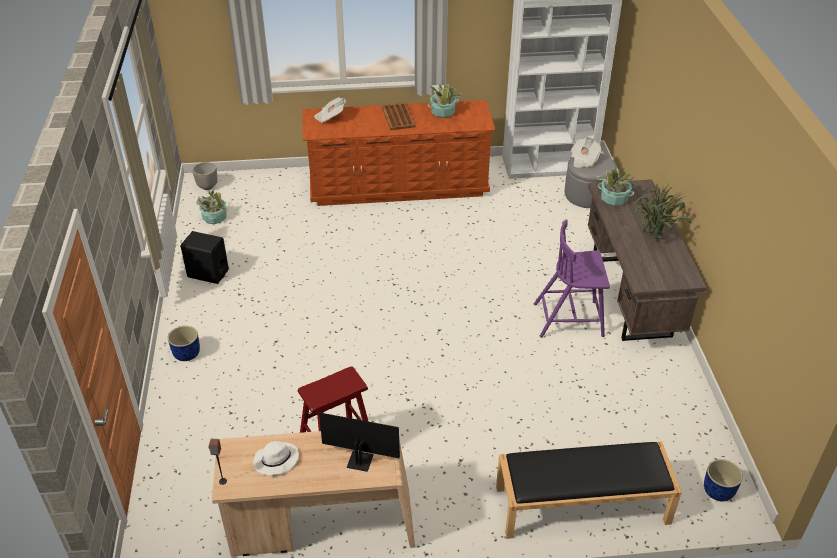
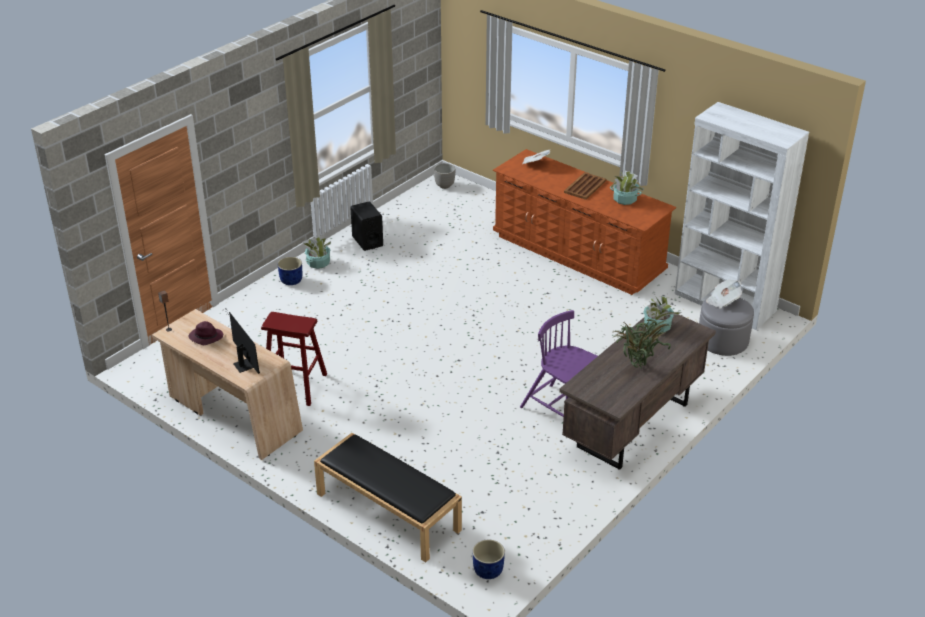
camera: 45 degrees right, 5 degrees down
(214, 218) = (420, 209): potted plant -> potted plant (318, 263)
(276, 461) = (205, 337): white hat -> purple hat

